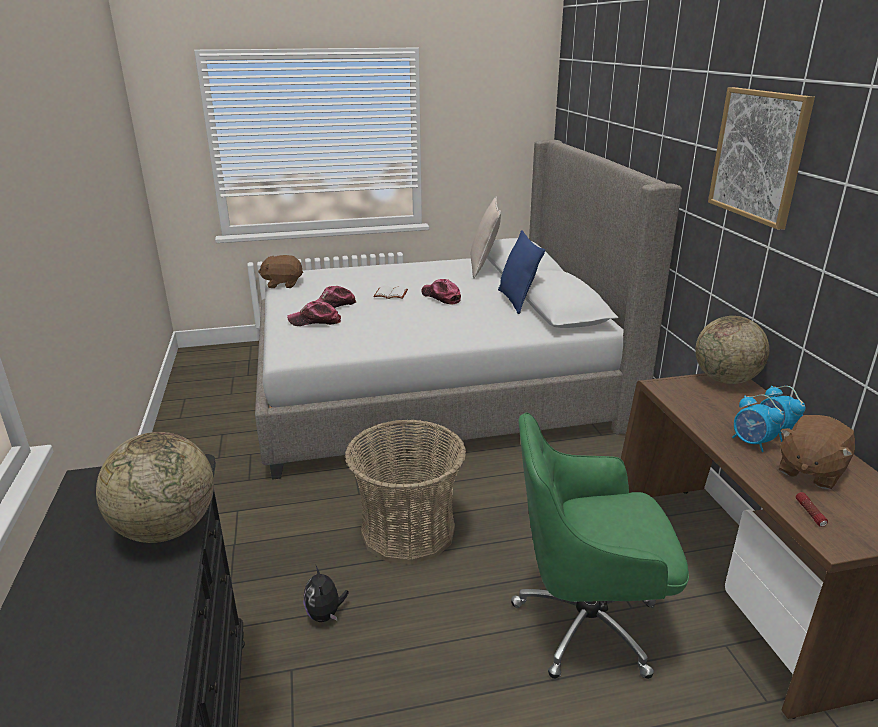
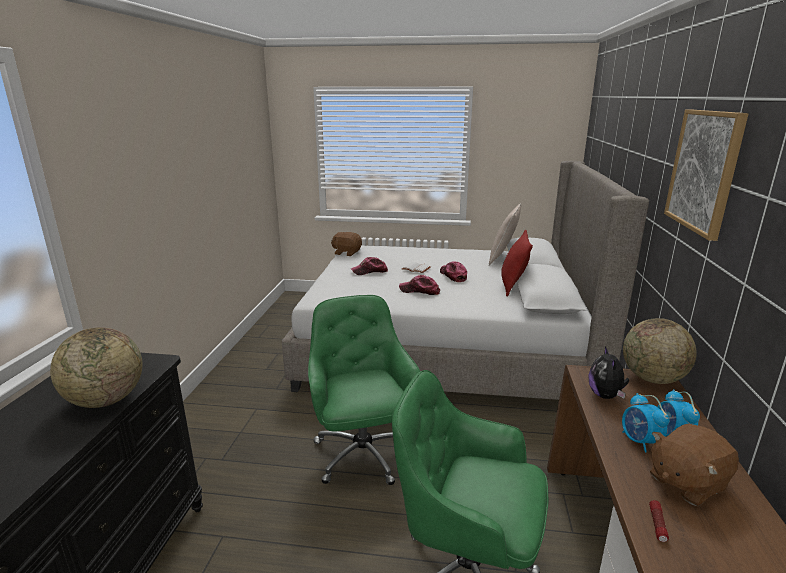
camera: 20 degrees right, 5 degrees down
(315, 321) = (348, 280): cap -> cap (419, 291)
(325, 614) = (269, 501): plush toy -> plush toy (605, 395)
(408, 531) = (364, 453): basket -> green office chair
(517, 301) = (513, 286): blue pillow -> red pillow

